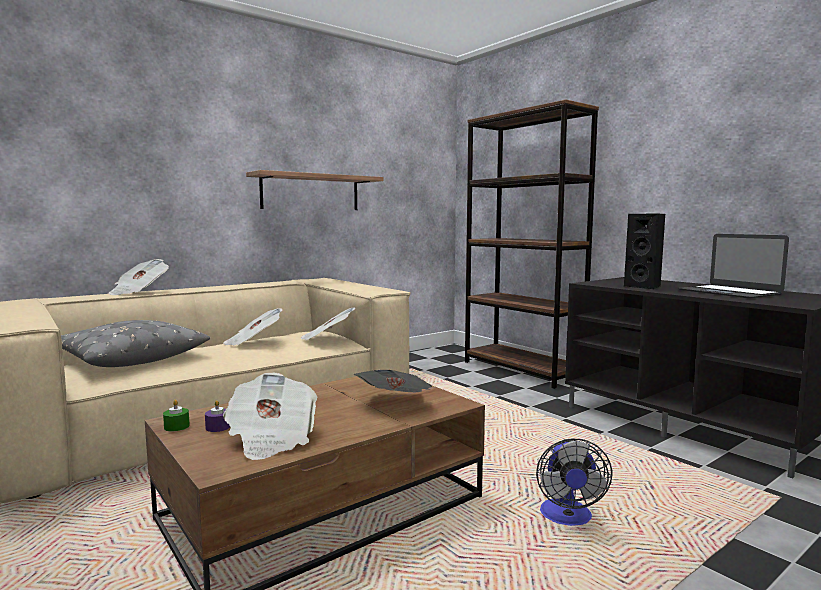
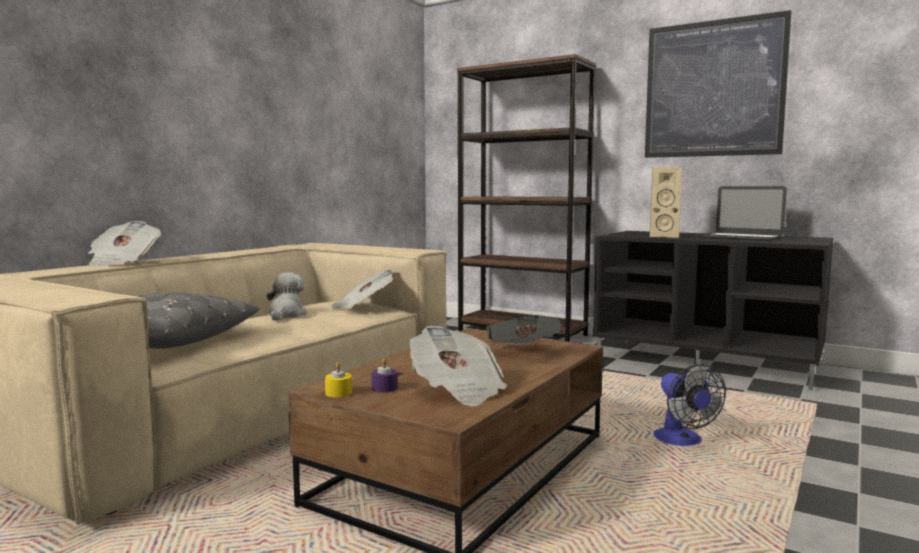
camera: 20 degrees left, 0 degrees up
(176, 426) = (338, 393): green candle -> yellow candle
(253, 342) = (285, 315): newspaper -> plush toy
(311, 192) = (293, 142): shelf -> none
(644, 286) = (666, 236): black speaker -> beige speaker
(718, 126) = (713, 89): none -> picture

